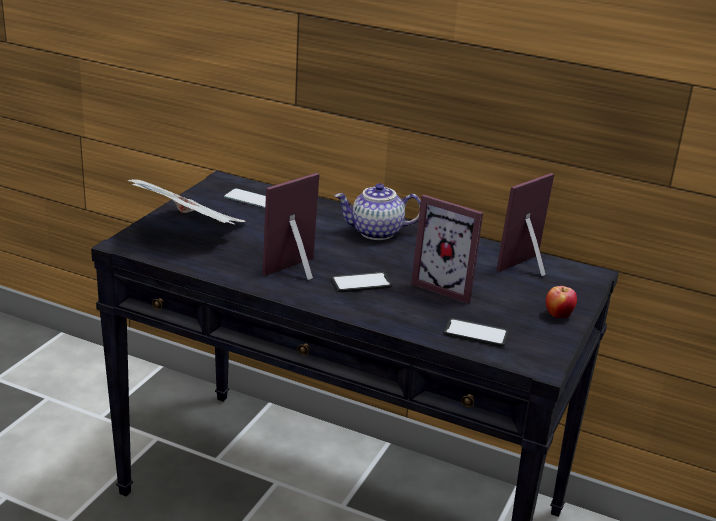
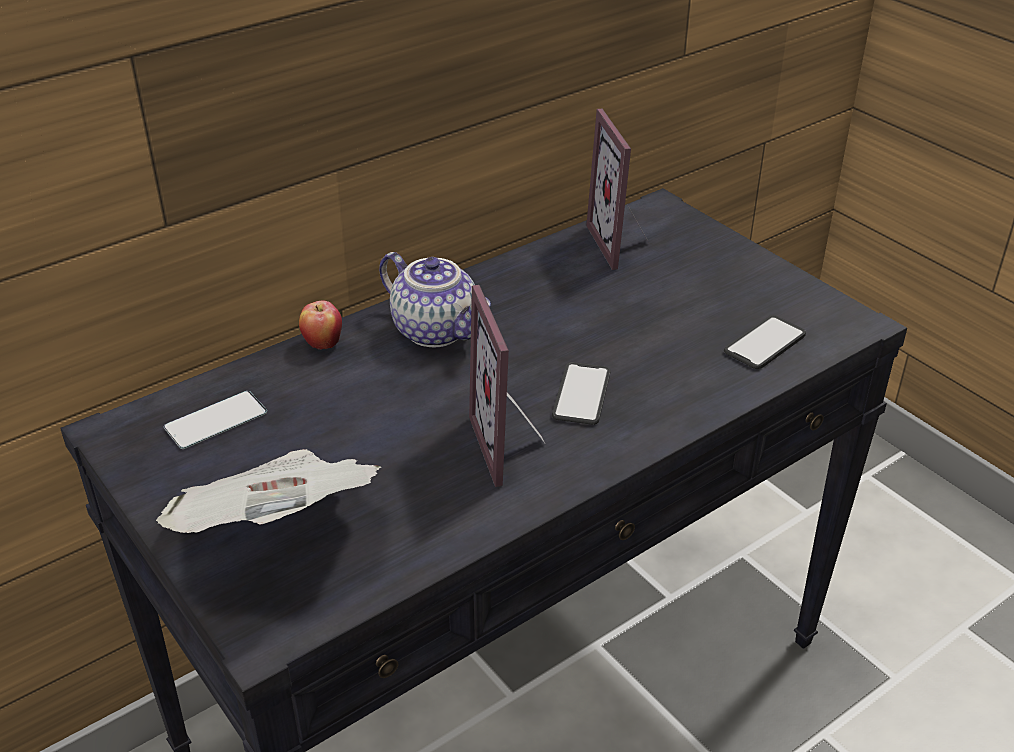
camera: 60 degrees left, 10 degrees up
(376, 233) = (437, 330): teapot -> teapot turned 75 degrees counterclockwise
(447, 286) = (633, 322): picture frame -> none
(558, 315) = (747, 267): apple -> apple (322, 344)

